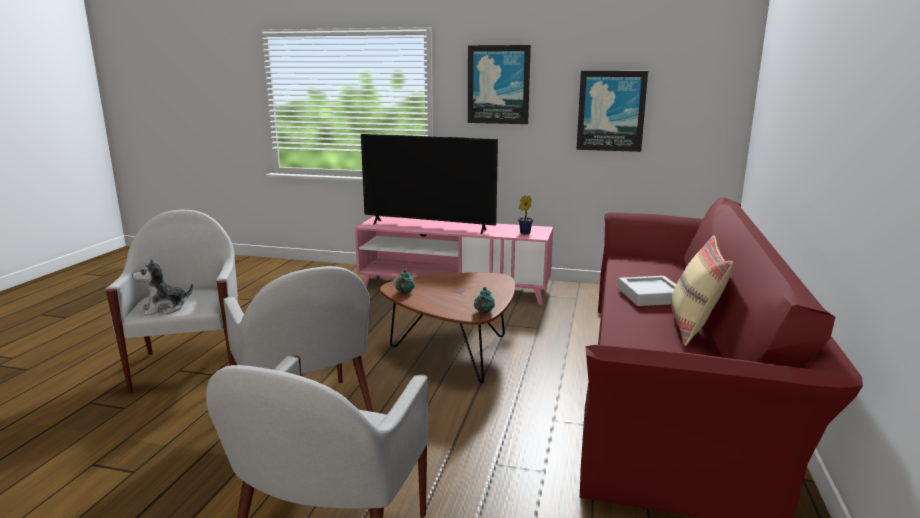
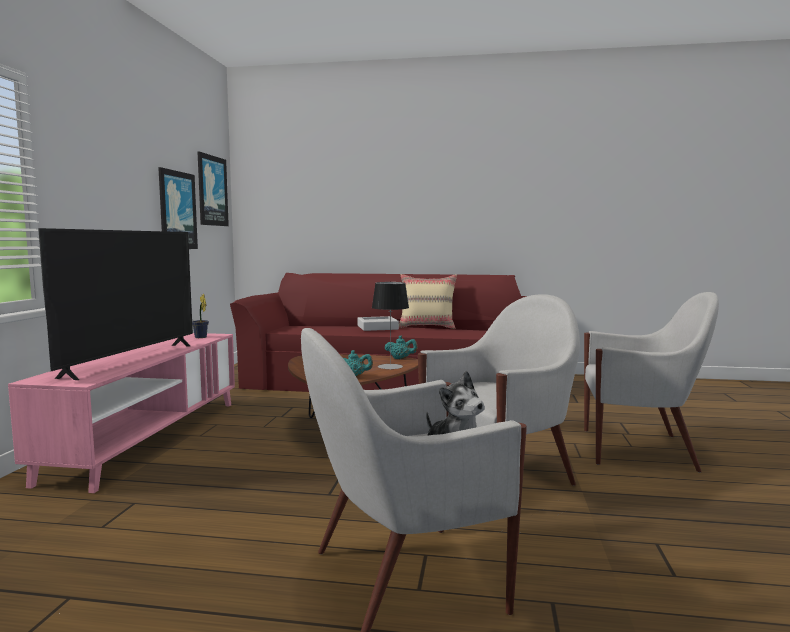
camera: 95 degrees left, 10 degrees down
(443, 306) = (390, 366): none -> table lamp
(498, 85) = (100, 172): picture -> picture (211, 191)

